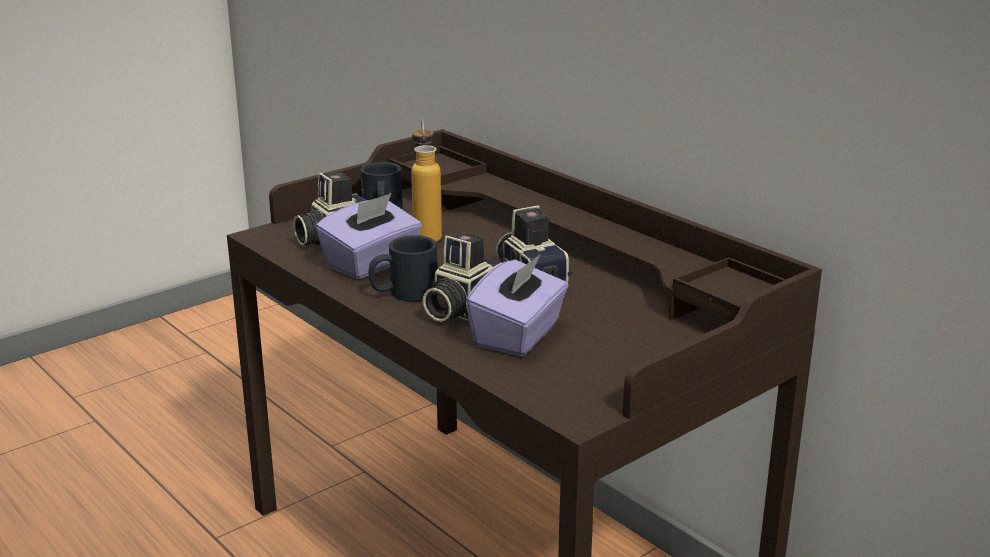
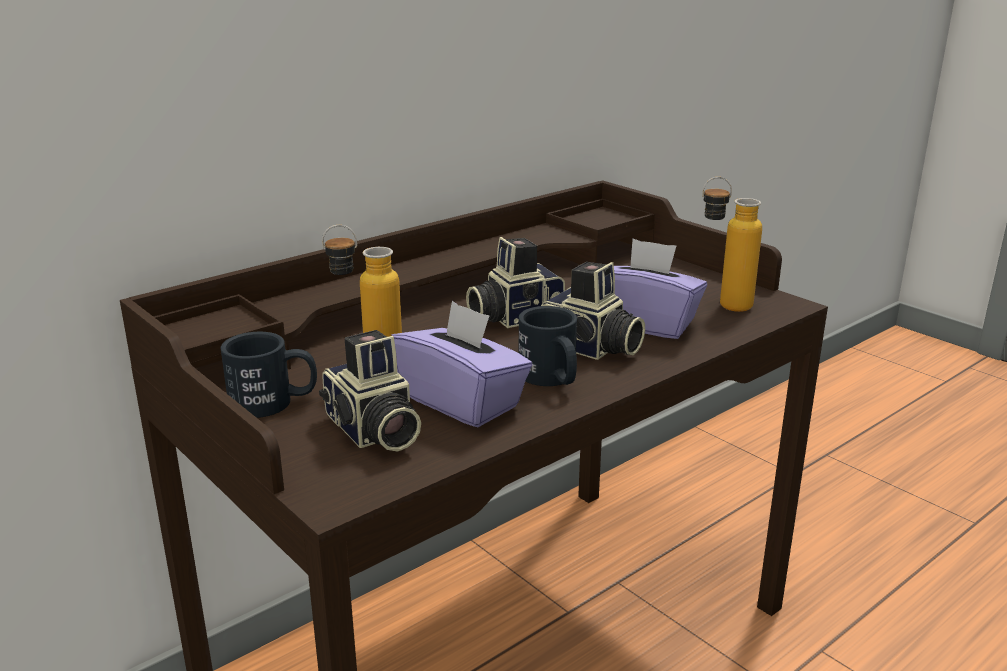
camera: 90 degrees left, 0 degrees up
(567, 378) = (722, 306): none -> bottle

